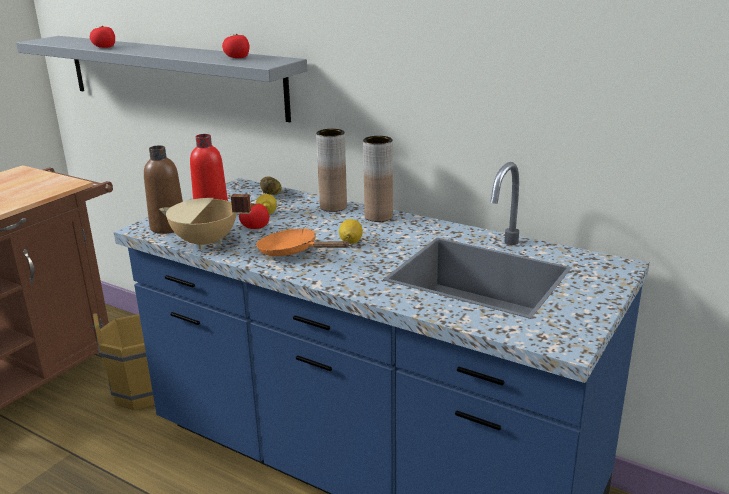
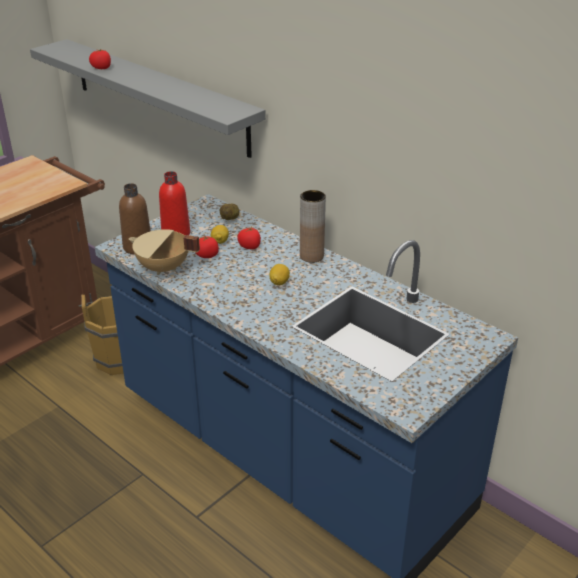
camera: 10 degrees right, 10 degrees up
(237, 57) = (207, 101): tomato -> tomato (250, 246)
(293, 252) = (230, 287): orange frying pan -> none
(333, 207) = (277, 240): brown vase -> none

